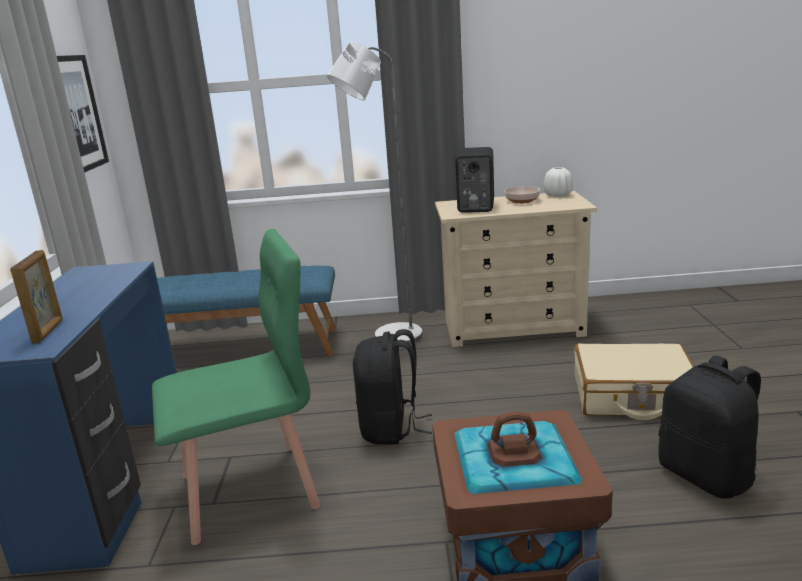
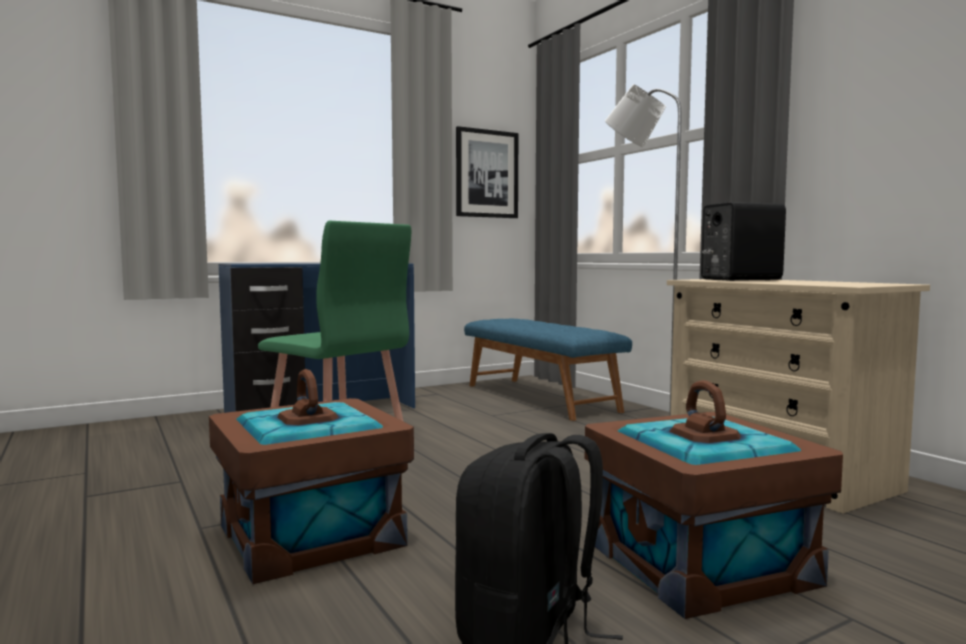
camera: 60 degrees right, 15 degrees down
(48, 331) = (270, 263): picture frame -> none
(391, 428) = (466, 460): black backpack -> none
(522, 201) = (810, 281): bowl -> none
(558, 195) = (878, 283): white vase -> none
(633, 396) = (701, 563): beige suitcase -> brown storage box

